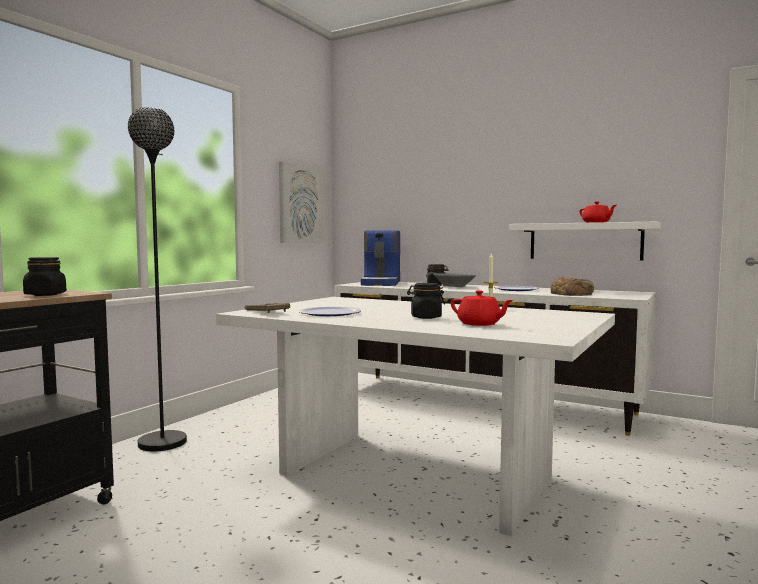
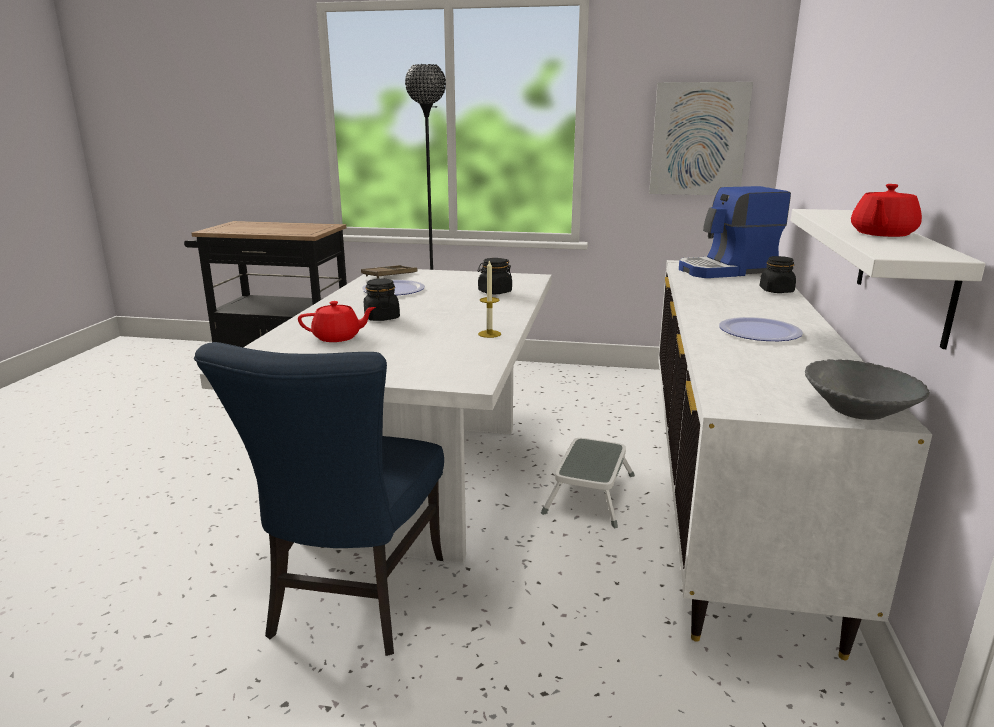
camera: 70 degrees right, 15 degrees up
(45, 295) = (292, 231): black jar -> black jar (494, 292)
(454, 286) = (746, 301): grey bowl -> grey bowl (859, 410)
(470, 429) = (590, 494): none -> grey step ladder
(479, 324) = (338, 337): red teapot -> red teapot turned 120 degrees counterclockwise
(571, 294) = (739, 365): bread -> none
(601, 519) = (352, 601): none -> blue chair

